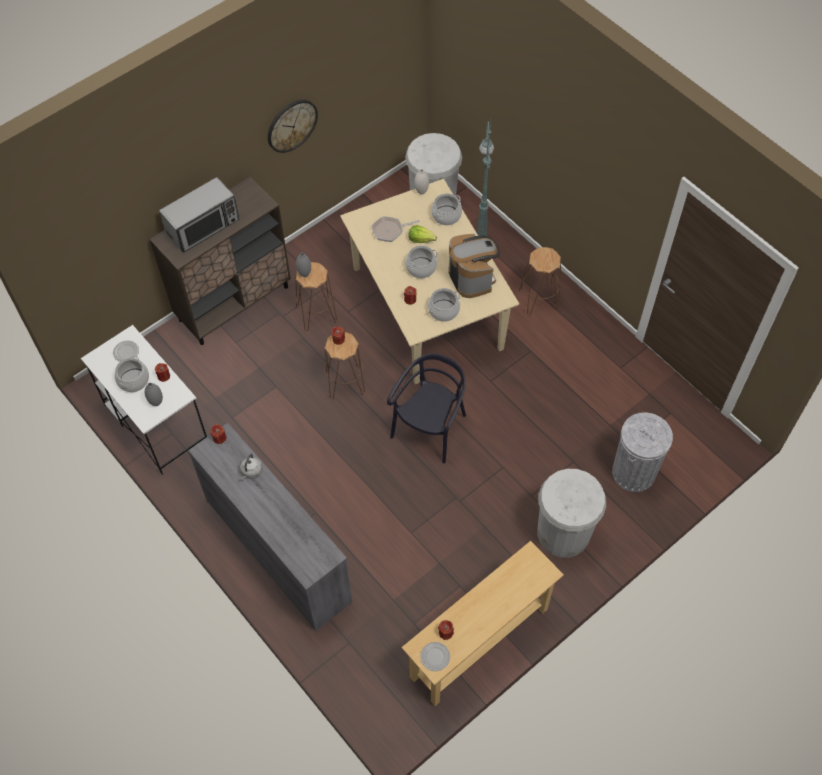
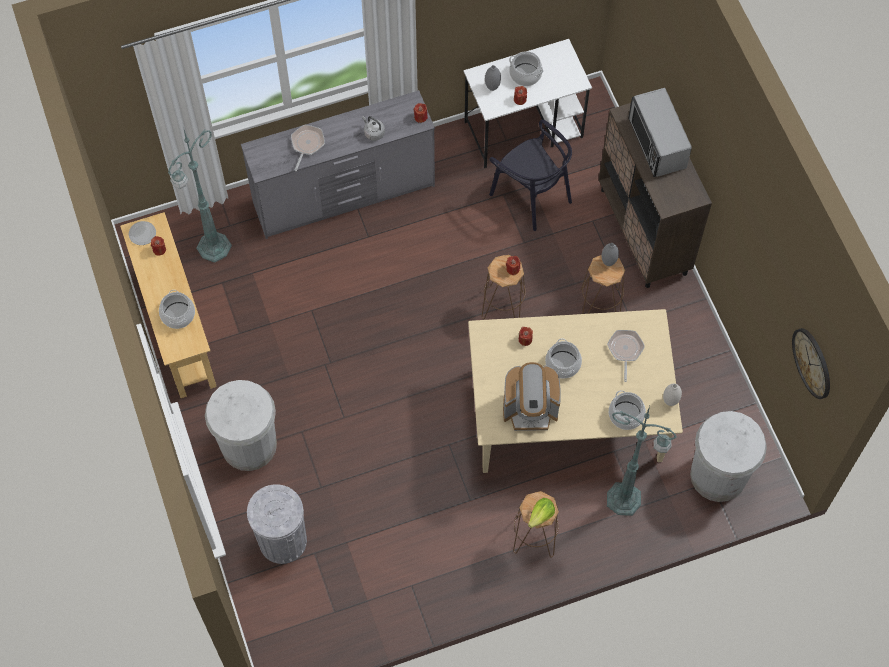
camera: 110 degrees right, 5 degrees up
(126, 352) = (560, 75): plate -> none
(285, 526) = (307, 144): none -> frying pan
(291, 125) = (748, 241): wall clock -> wall clock (812, 363)
(380, 648) = (212, 248): none -> green floor lamp
(421, 239) = (602, 378): lettuce -> lettuce (541, 516)
(430, 428) = (416, 366): black chair -> black chair (531, 195)
(443, 310) = (498, 366): cooking pot -> cooking pot (178, 315)

